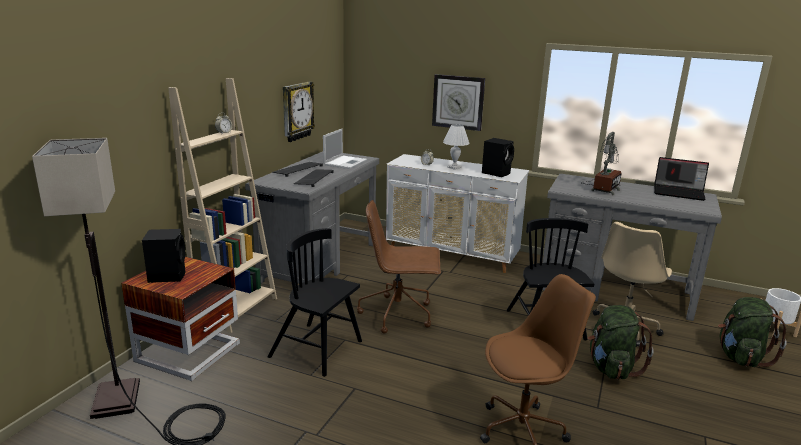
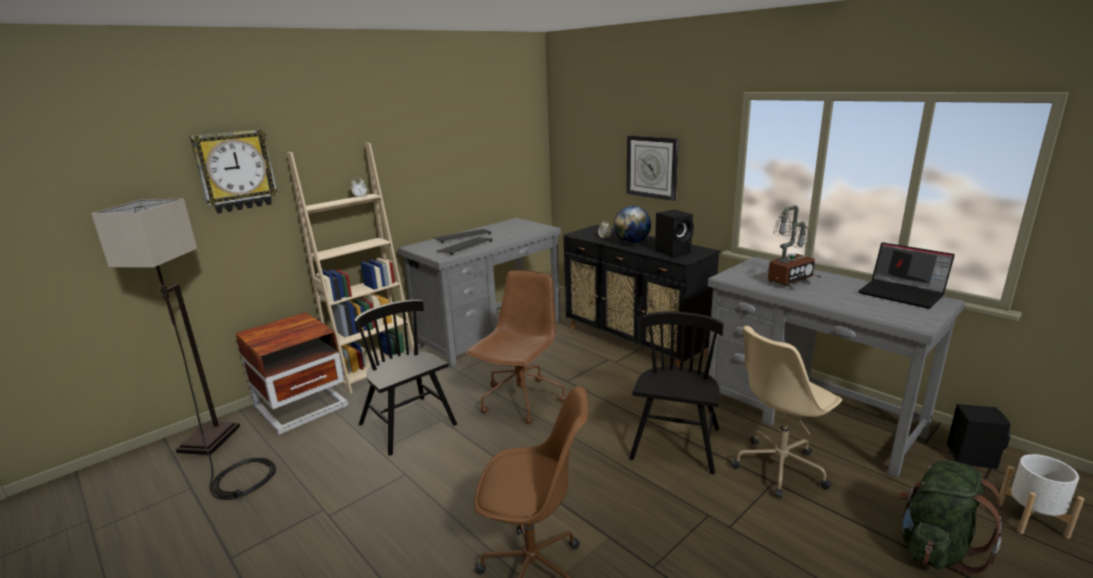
camera: 25 degrees right, 0 degrees up
(167, 275) = (275, 331): black speaker -> black speaker (971, 456)
(297, 111) = (475, 176): wall clock -> wall clock (235, 171)
(345, 162) = (519, 231): laptop -> none
(400, 315) = (520, 402): brown office chair -> brown office chair turned 90 degrees clockwise
(451, 254) = (634, 341): white cabinet -> black cabinet
(454, 167) = (632, 242): white table lamp -> globe
(611, 368) = (716, 518): green backpack -> none

